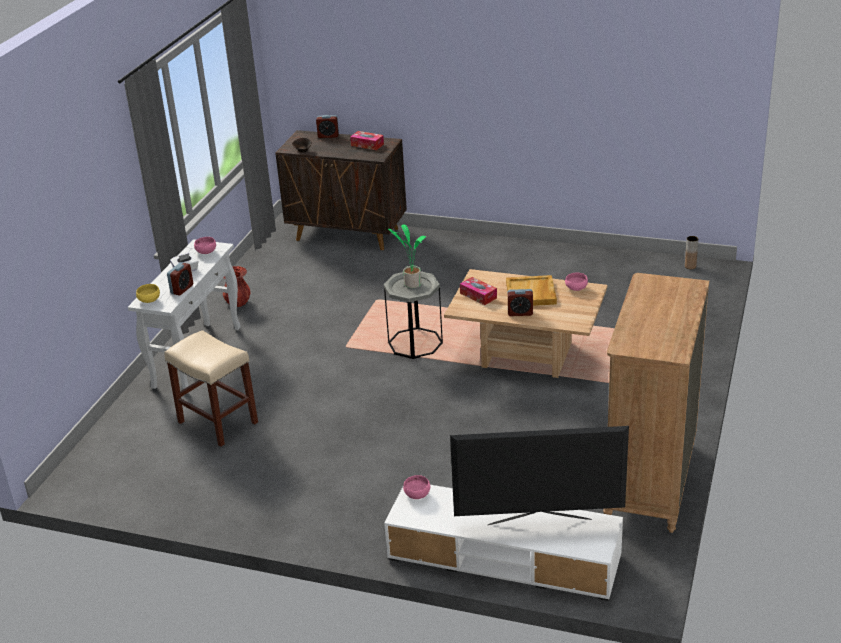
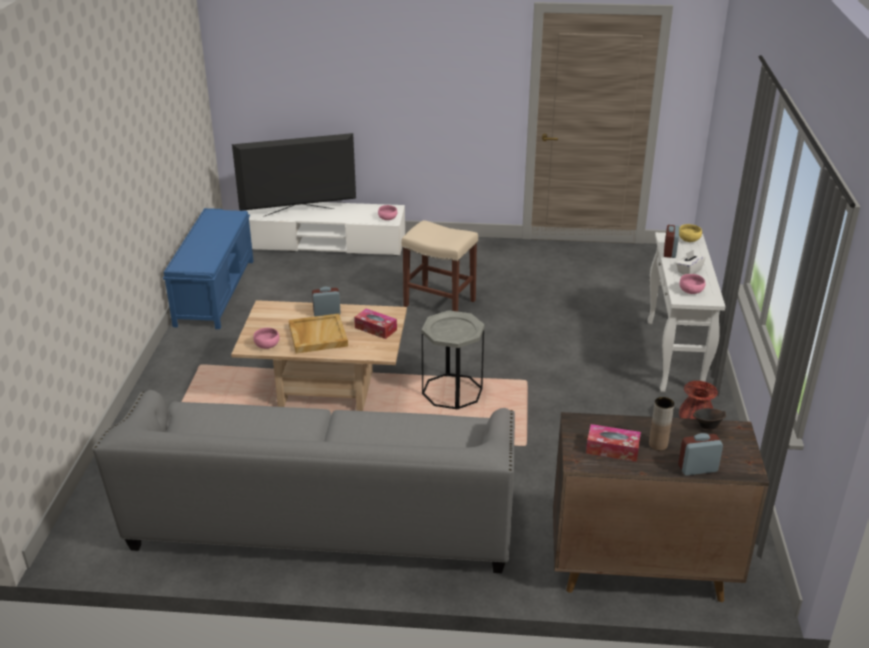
camera: 165 degrees right, 0 degrees up
(217, 422) = (597, 302): beige stool -> beige stool (440, 303)
(411, 284) = (454, 333): potted plant -> none
(539, 268) = (323, 520): none -> grey sofa
(651, 482) = (215, 291): brown dresser -> blue bench
(690, 266) = (101, 545): brown vase -> brown vase (658, 445)

